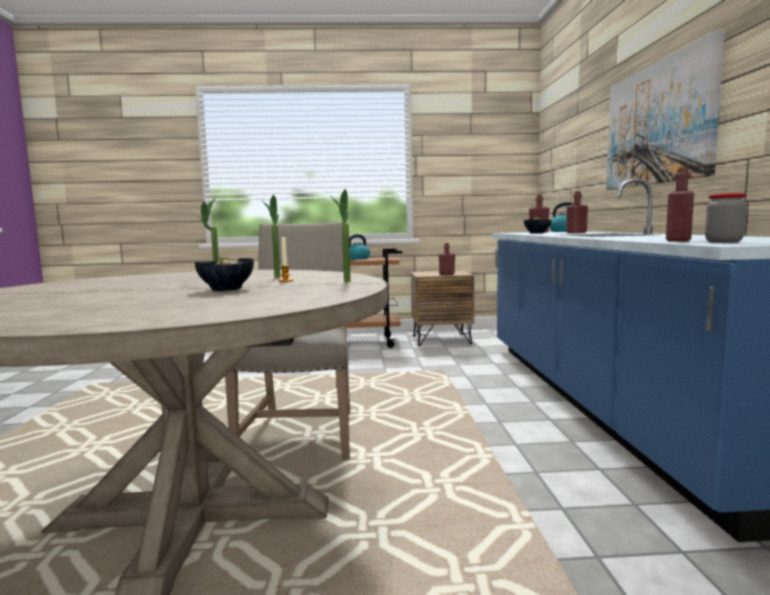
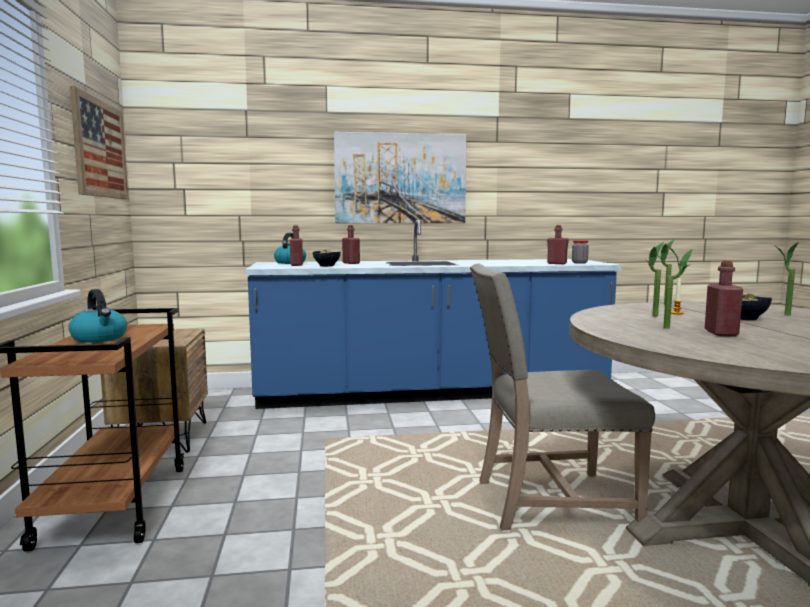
camera: 95 degrees left, 0 degrees up
(230, 299) = (782, 314): none -> potted plant
(447, 274) = (181, 335): red bottle -> red bottle (721, 333)
(482, 151) = (100, 149): none -> picture

